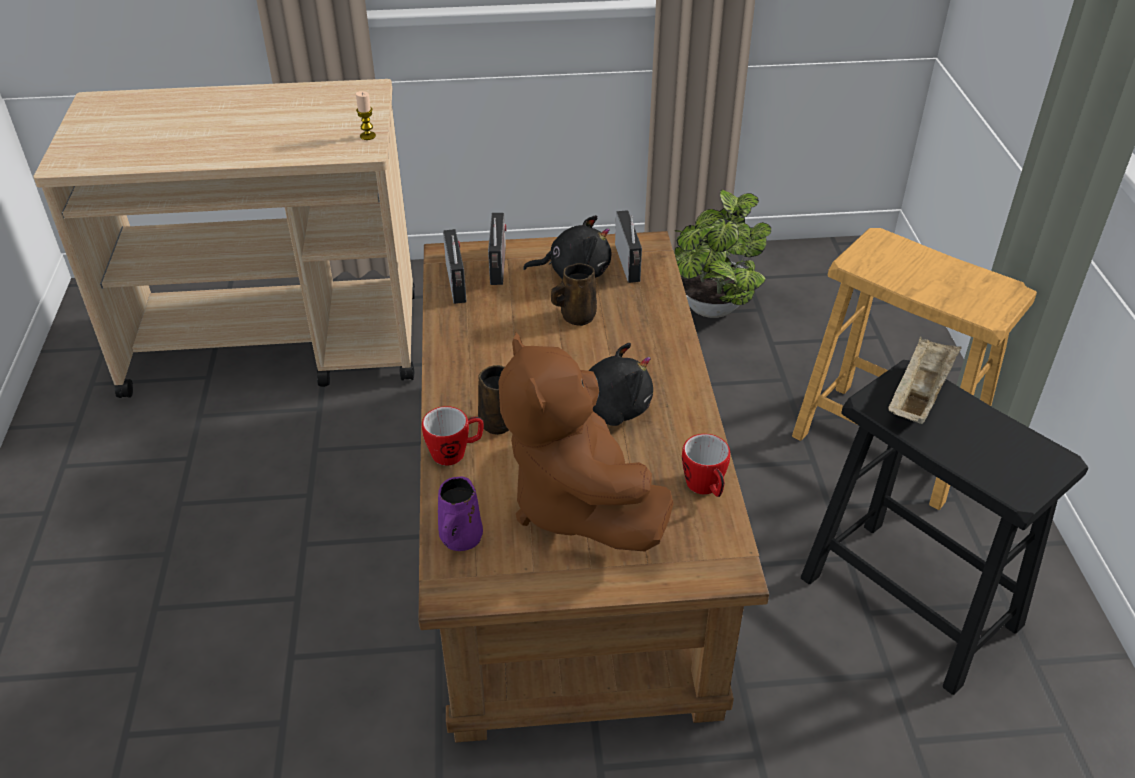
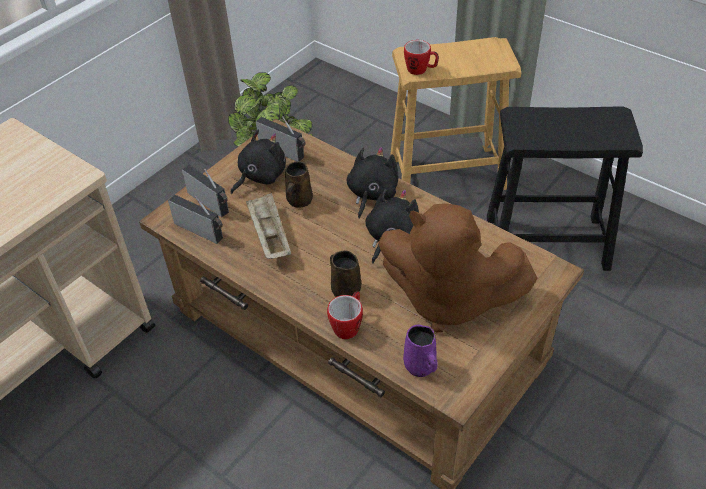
camera: 45 degrees left, 5 degrees up
(368, 136) = (64, 165): candle -> none
(653, 357) = (371, 194): none -> black plush toy
(706, 488) = (491, 242): mug -> mug (421, 70)
(919, 395) = (531, 122): beige tray -> beige tray (269, 236)

